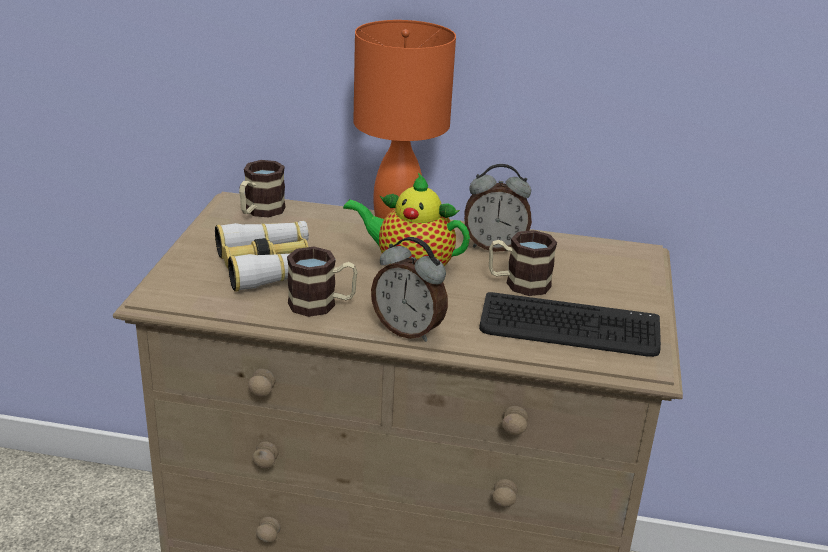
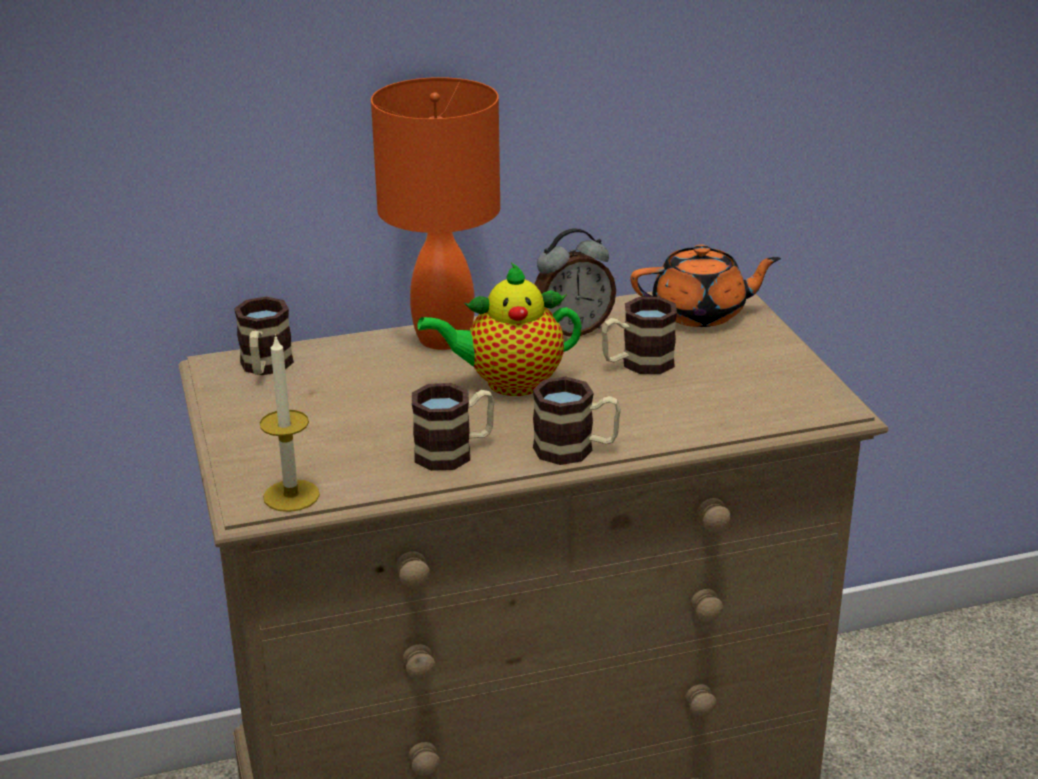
camera: 25 degrees left, 0 degrees up
(185, 299) = (291, 496): none -> candle
(270, 266) = (349, 428): binoculars -> none
(408, 330) = (576, 449): alarm clock -> mug
(569, 328) = (731, 394): keyboard -> none
(606, 261) = (701, 313): none -> orange teapot

